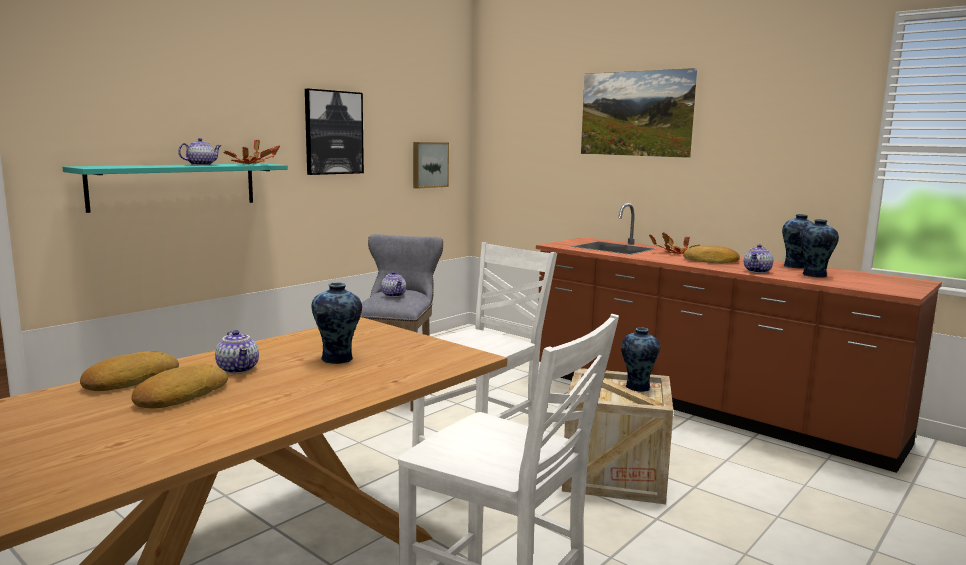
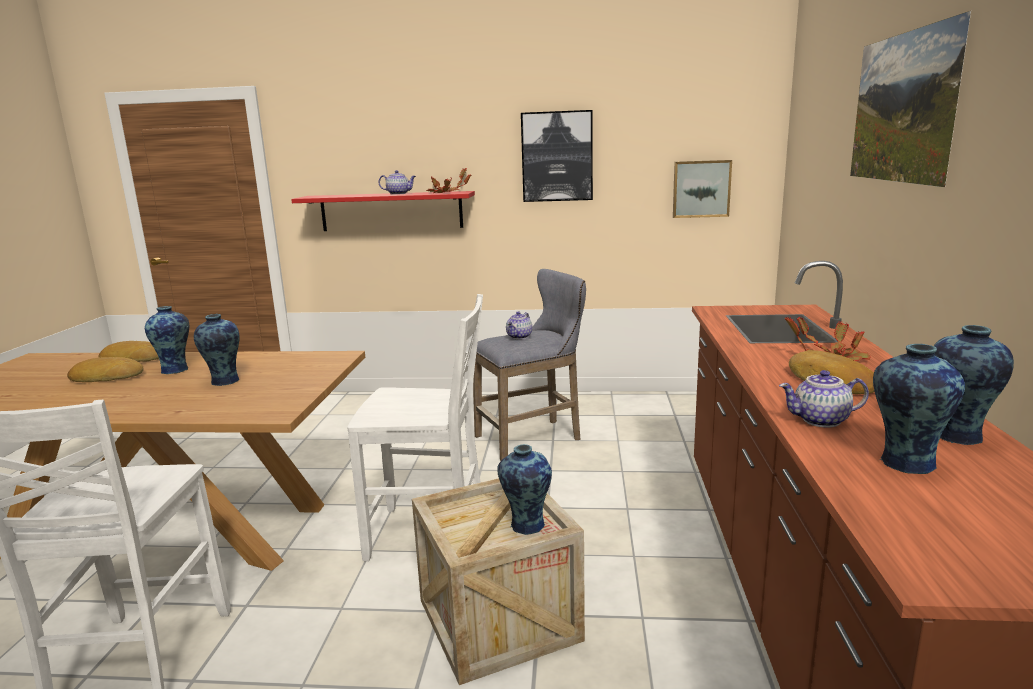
camera: 55 degrees right, 5 degrees up
(175, 186) = (391, 211): turquoise shelf -> red shelf
(239, 369) = (176, 369): teapot -> vase

